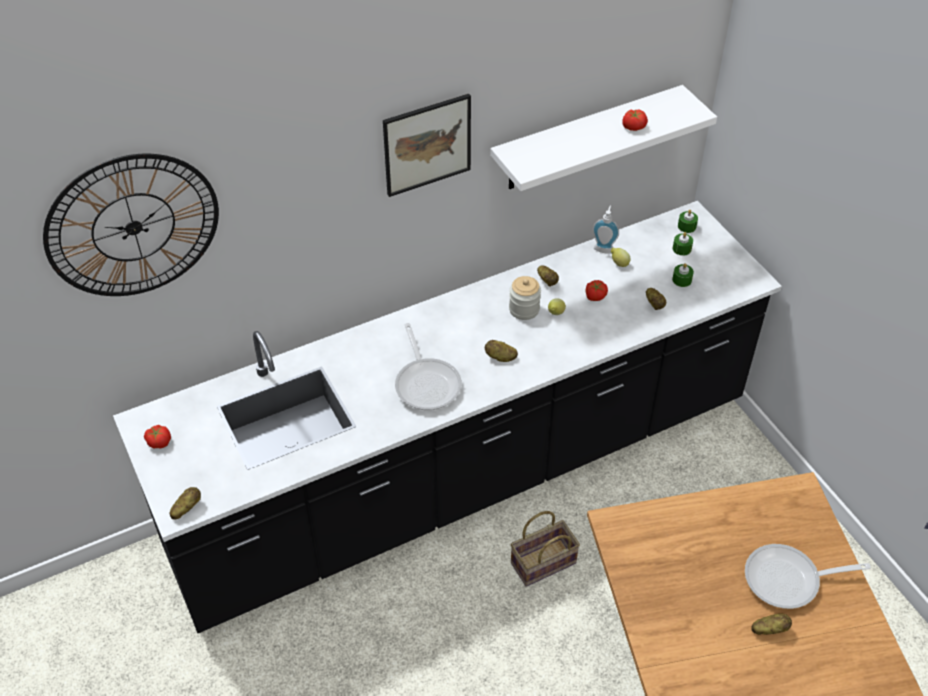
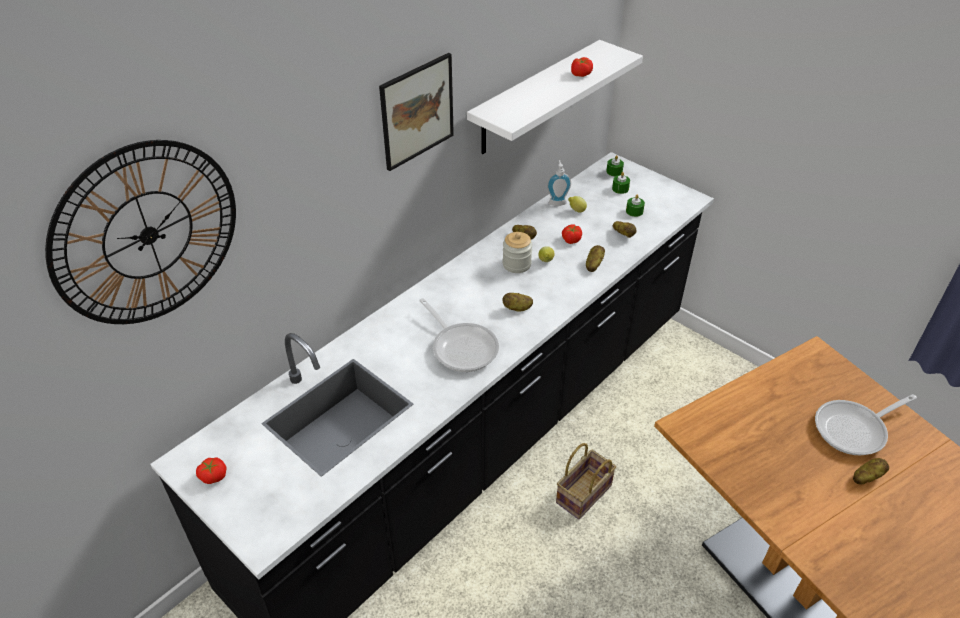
camera: 20 degrees left, 5 degrees down
(186, 508) = (272, 535): potato -> potato (593, 265)

